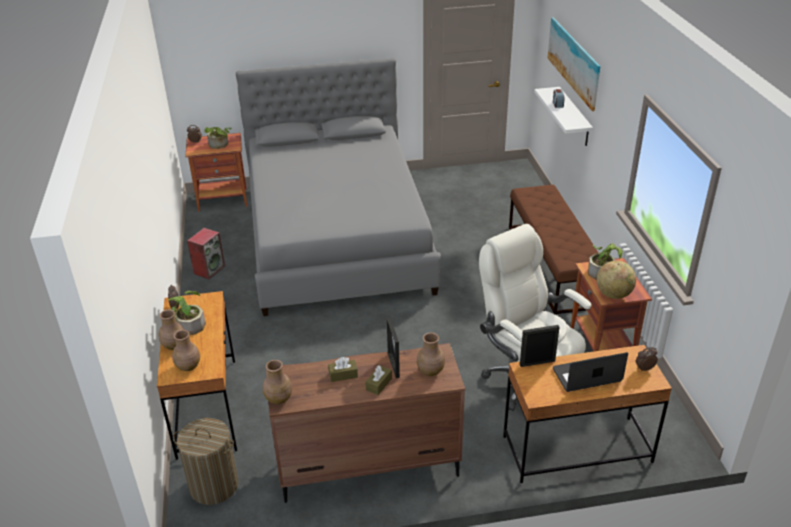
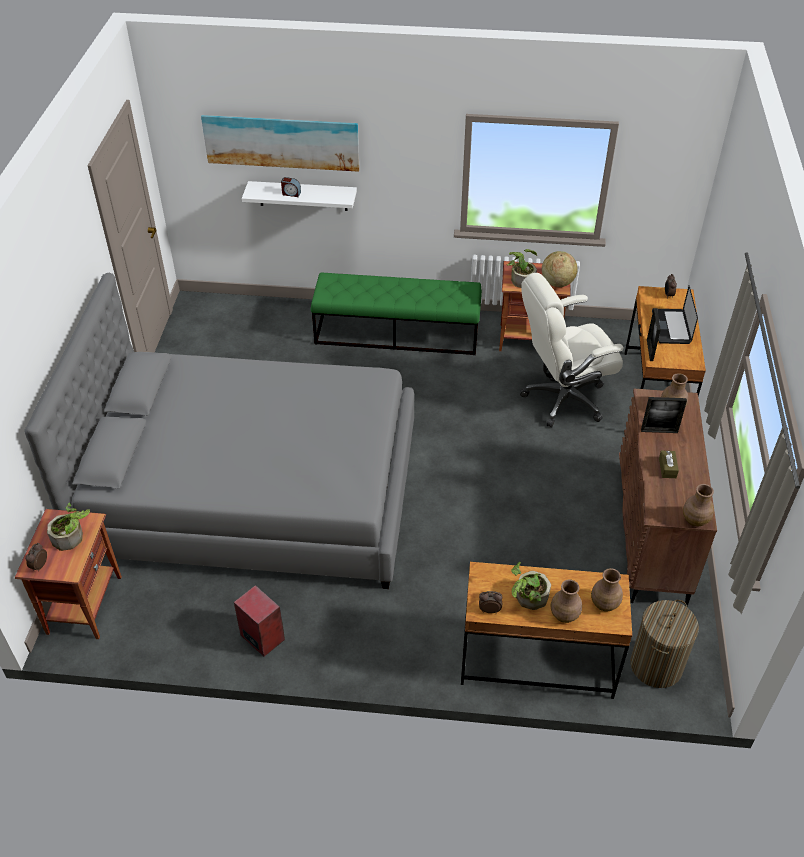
camera: 75 degrees left, 10 degrees up
(379, 384) = (684, 446): brown tissue box -> none
(552, 265) = (397, 333): brown bench -> green bench

